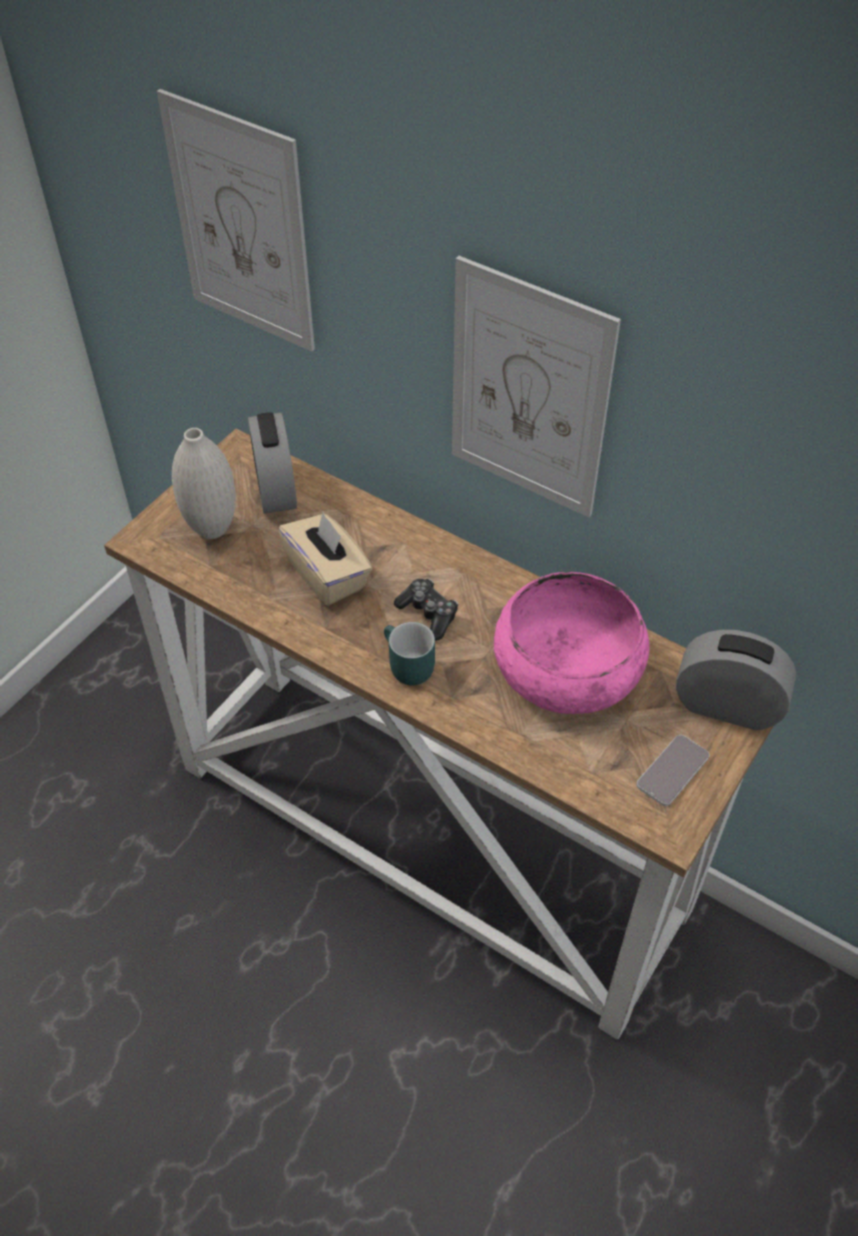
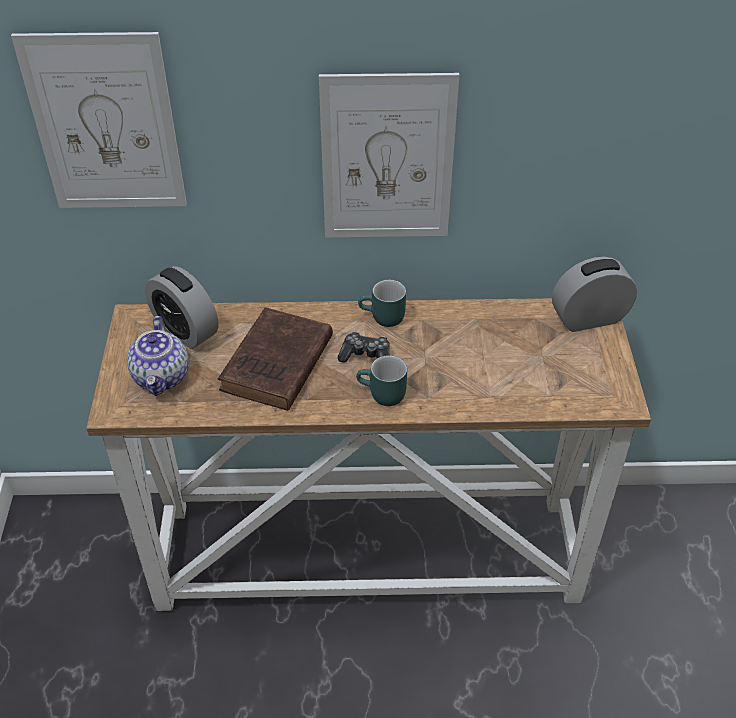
camera: 35 degrees left, 5 degrees down
(212, 529) = (162, 377): white vase -> teapot
(328, 575) = (275, 366): beige tissue box -> brown book
(485, 580) = (382, 318): none -> turquoise mug
(568, 668) = (481, 344): pink bowl -> none
(672, 771) = (594, 369): phone -> none

